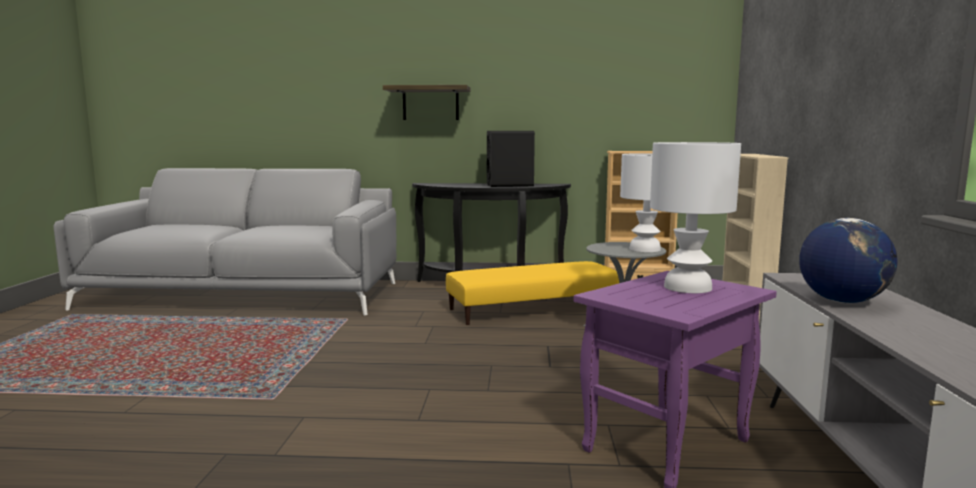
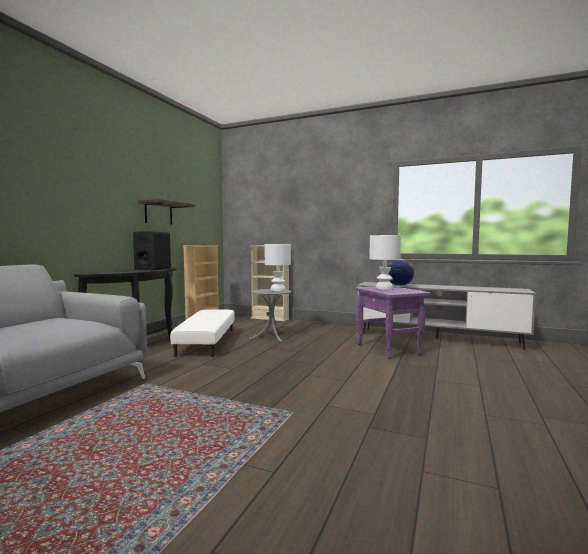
camera: 70 degrees left, 5 degrees down
(430, 103) = (84, 208): shelf -> shelf (158, 213)
(532, 309) = (206, 342): yellow ottoman -> white ottoman

